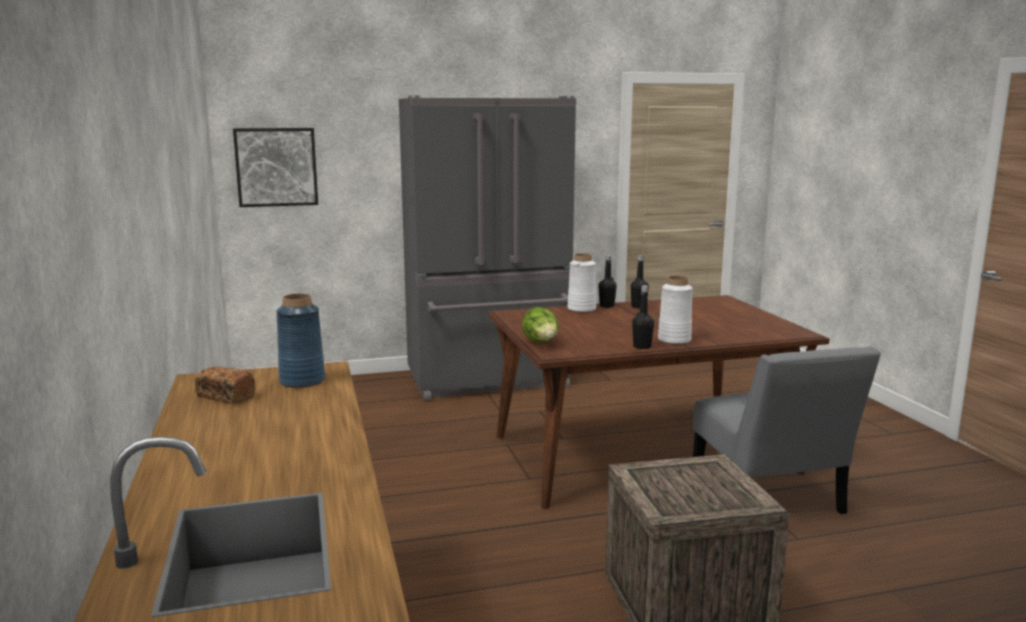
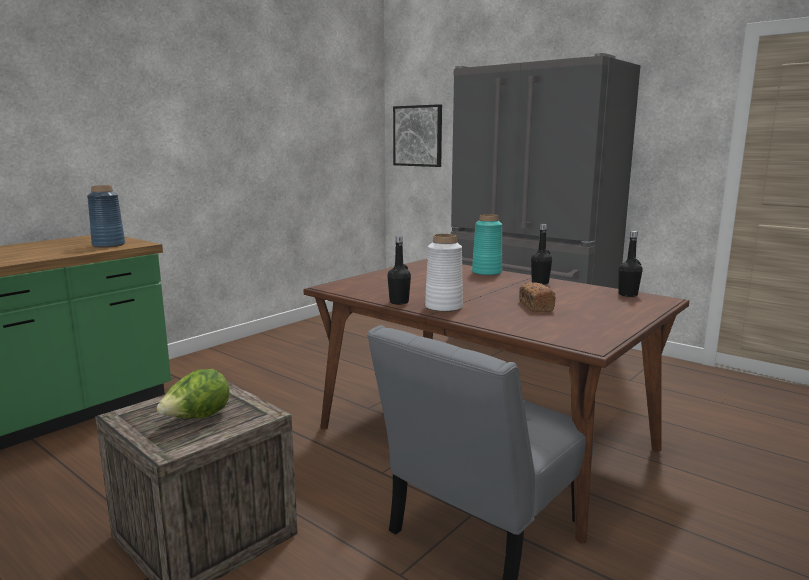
camera: 55 degrees right, 0 degrees up
(225, 396) = (69, 242): bread -> bread (536, 306)
(541, 343) = (355, 280): lettuce -> lettuce (197, 418)
(581, 309) = (487, 272): white vase -> turquoise vase
(606, 306) = (516, 276): black bottle -> black bottle (628, 295)

